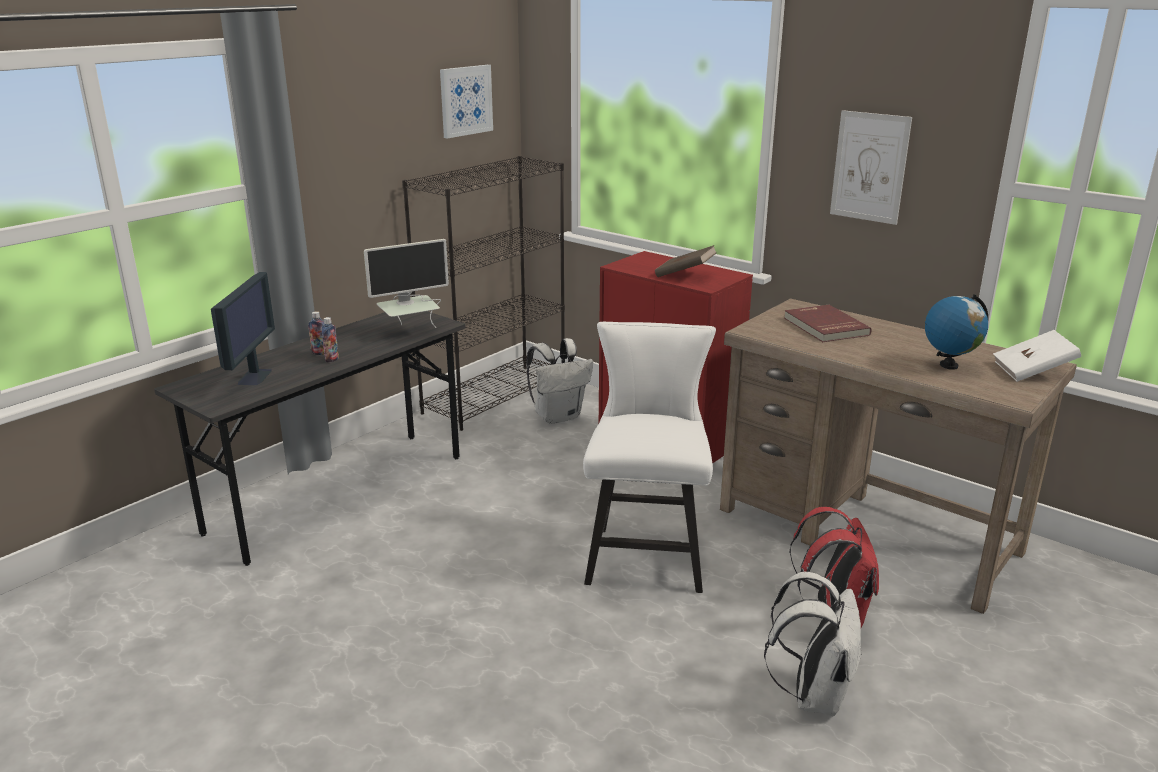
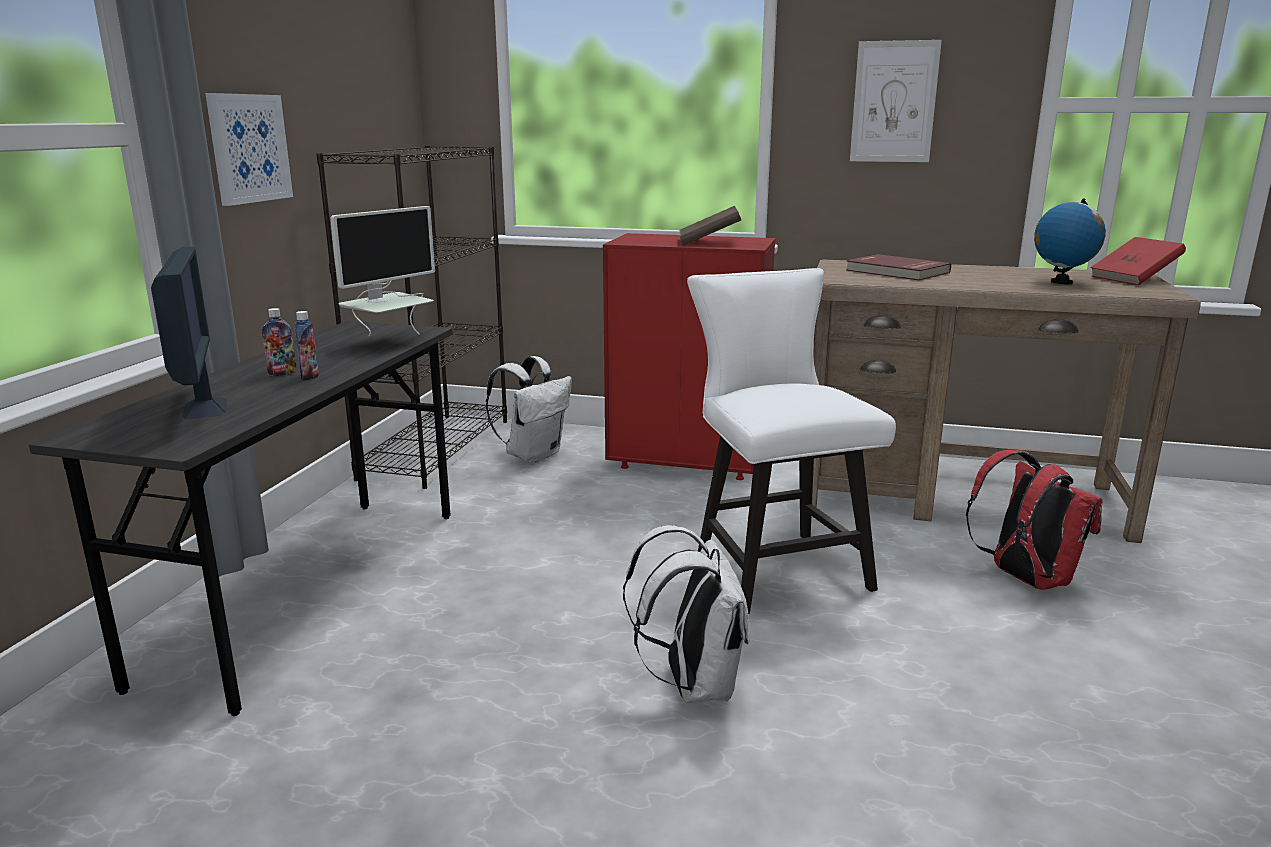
camera: 25 degrees left, 5 degrees down
(465, 100) = (370, 62): picture -> picture (248, 148)
(813, 695) = (1100, 660): white backpack -> white backpack (693, 684)
(1032, 372) = (1134, 279): white book -> red book

